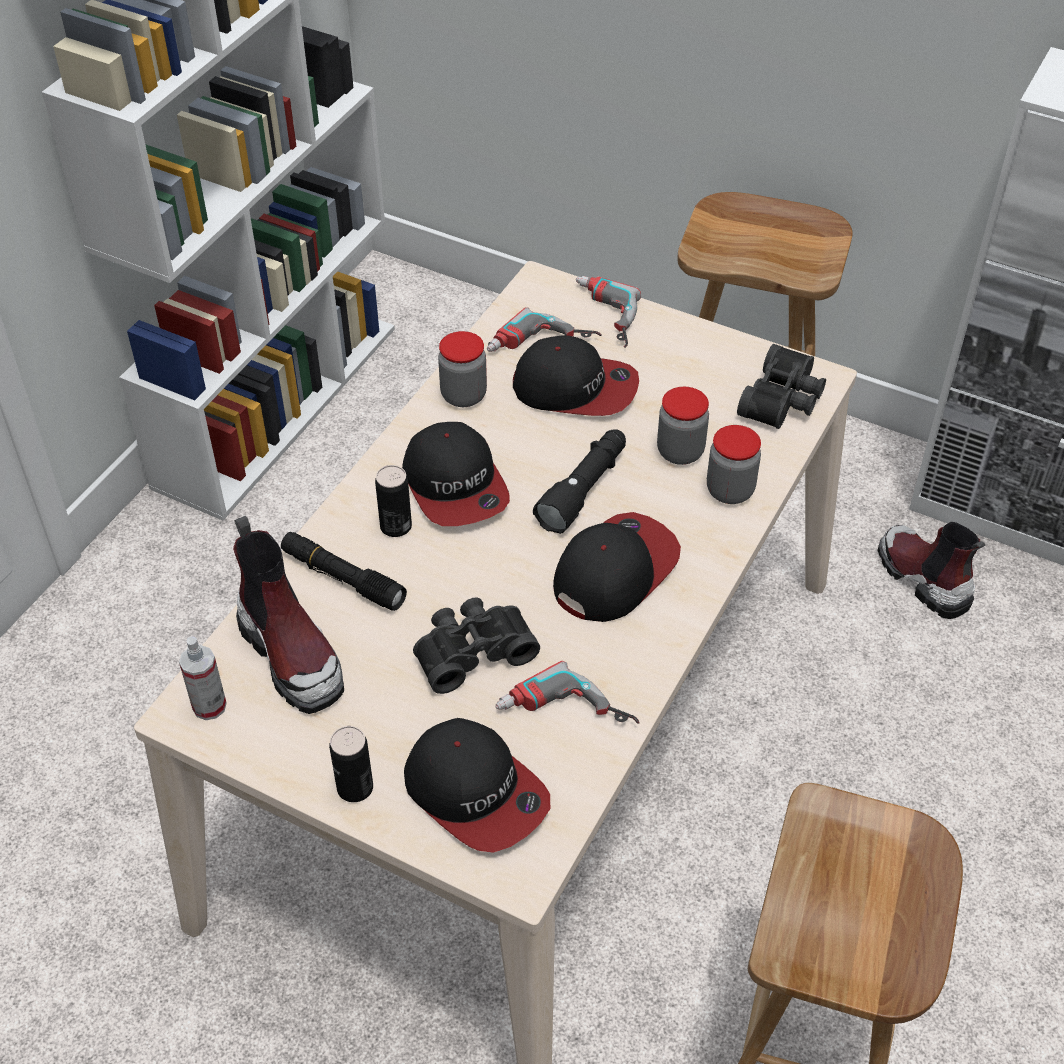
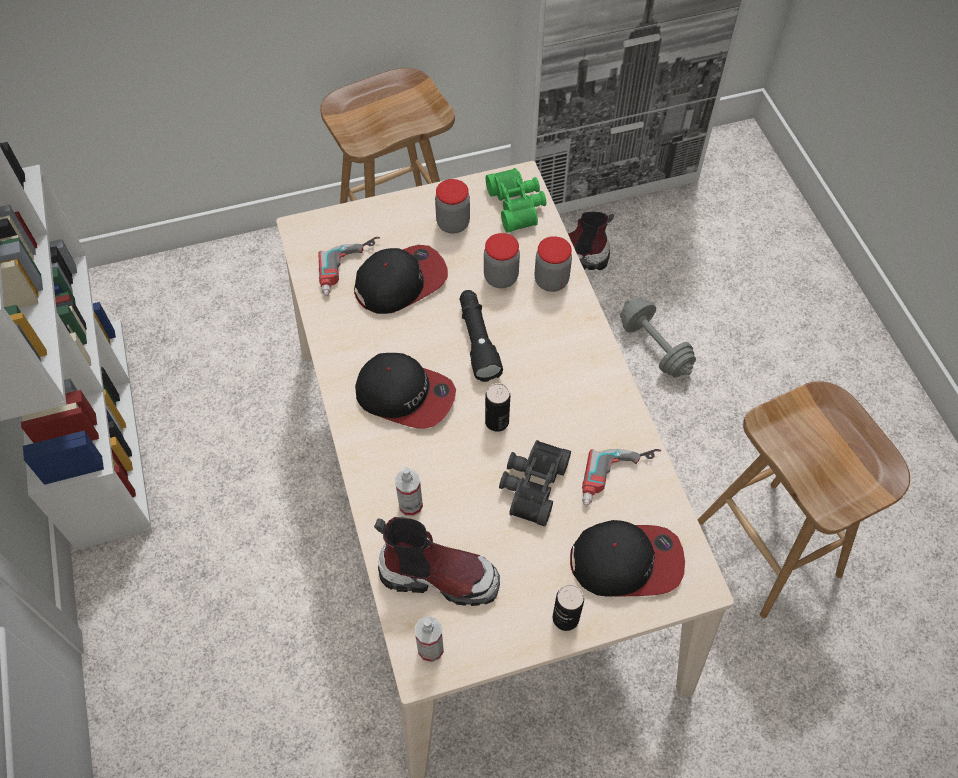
camera: 45 degrees left, 10 degrees up
(343, 578) = (410, 505): black flashlight -> spray bottle
(396, 526) = (402, 448): can -> can (497, 421)
(463, 395) = (342, 335): jar -> jar (453, 223)
(601, 316) = (362, 225): power drill -> none
(614, 571) = (548, 375): cap -> none
(784, 400) = (518, 205): black binoculars -> green binoculars
(914, 743) = (654, 347): none -> grey dumbbell

